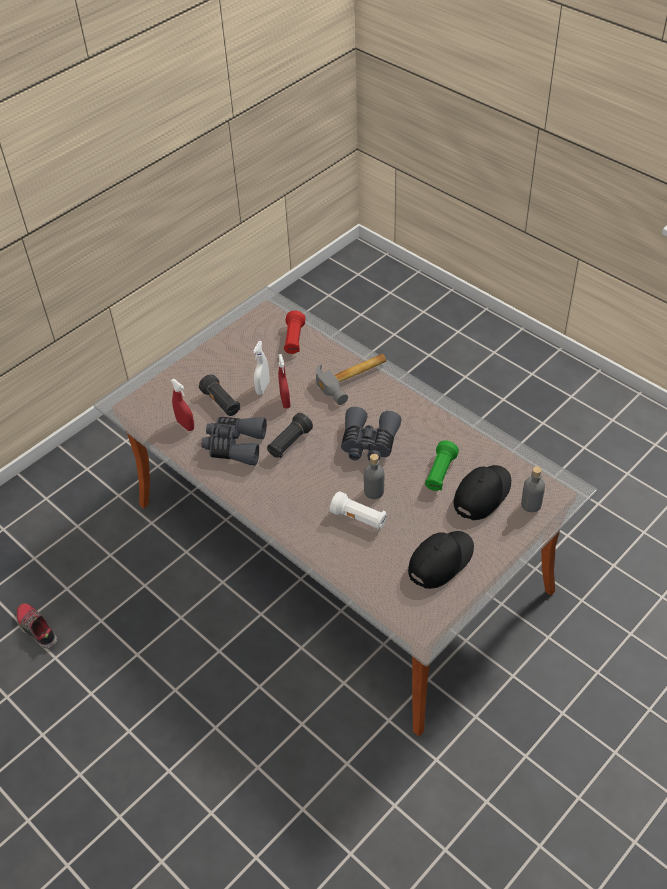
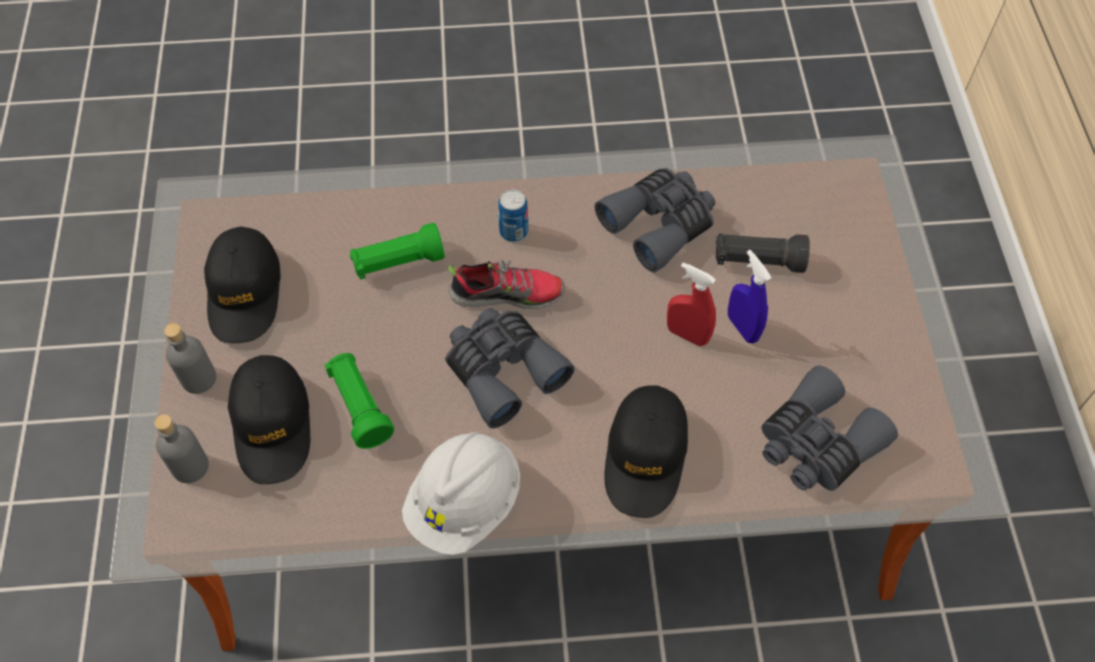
camera: 130 degrees right, 10 degrees up
(37, 629) = (719, 123): shoe -> shoe (507, 293)
(185, 425) = (753, 199): red spray bottle -> none
(262, 388) = (742, 328): white spray bottle -> blue spray bottle
(289, 443) = (601, 283): black flashlight -> none
(294, 340) = (816, 443): red flashlight -> grey binoculars
(295, 491) = (513, 231): none -> can
(355, 379) = (645, 456): hammer -> black cap
(359, 518) = (398, 262): white flashlight -> green flashlight
(374, 491) = (419, 310): grey bottle -> grey bottle (198, 378)
(436, 413) = (465, 503): none -> white hard hat

